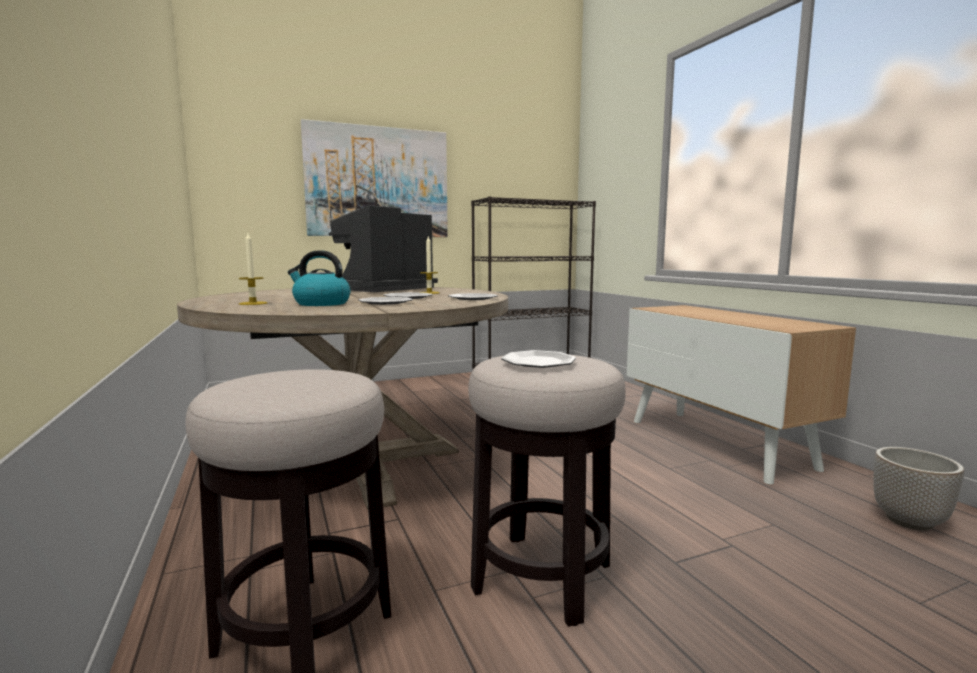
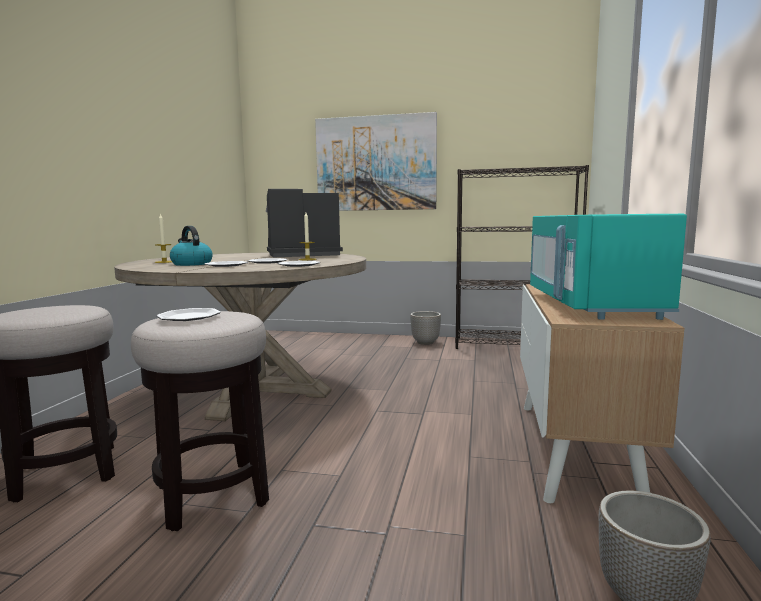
camera: 35 degrees right, 0 degrees up
(450, 381) = (425, 342): none -> planter
(750, 319) = (591, 305): none -> turquoise microwave

